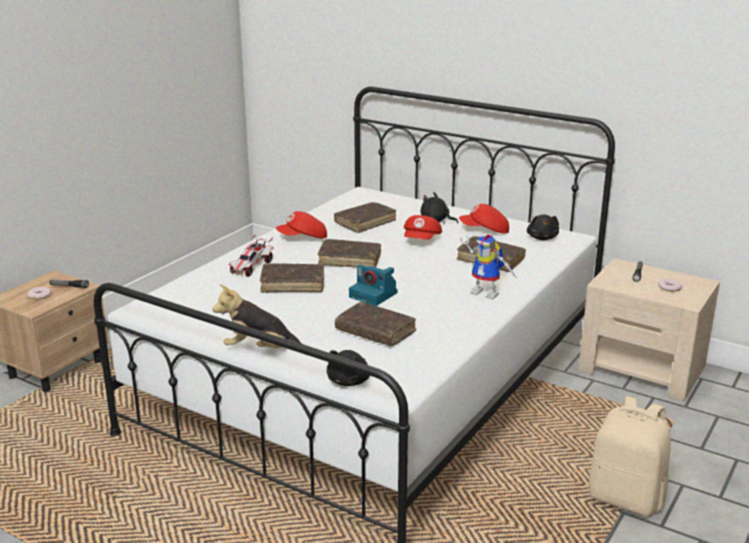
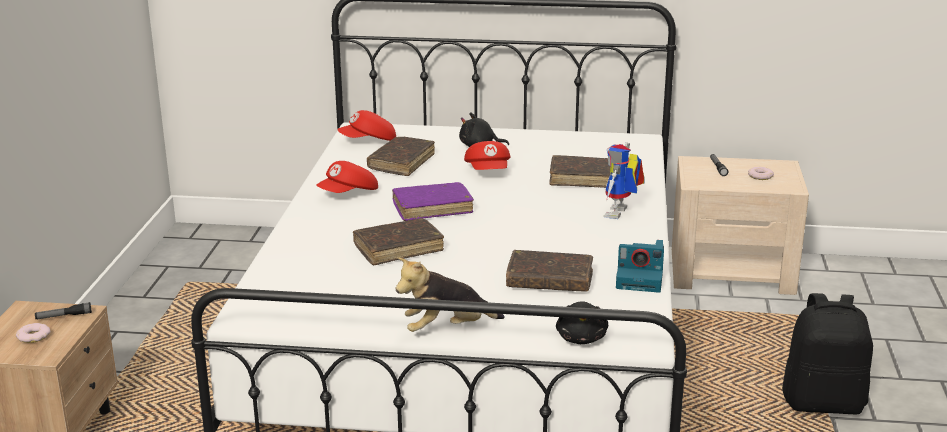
camera: 25 degrees left, 0 degrees up
(251, 267) = (326, 239): toy car -> none
(350, 260) = (432, 208): brown book -> purple book
(374, 295) = (504, 241): camera -> camera (641, 279)
(485, 231) = (544, 148): red cap -> red cap (368, 141)
(488, 293) = (620, 214): toy robot -> toy robot turned 105 degrees clockwise
(542, 238) = (611, 145): black plush toy -> none
(626, 498) = (823, 403): beige backpack -> black backpack

